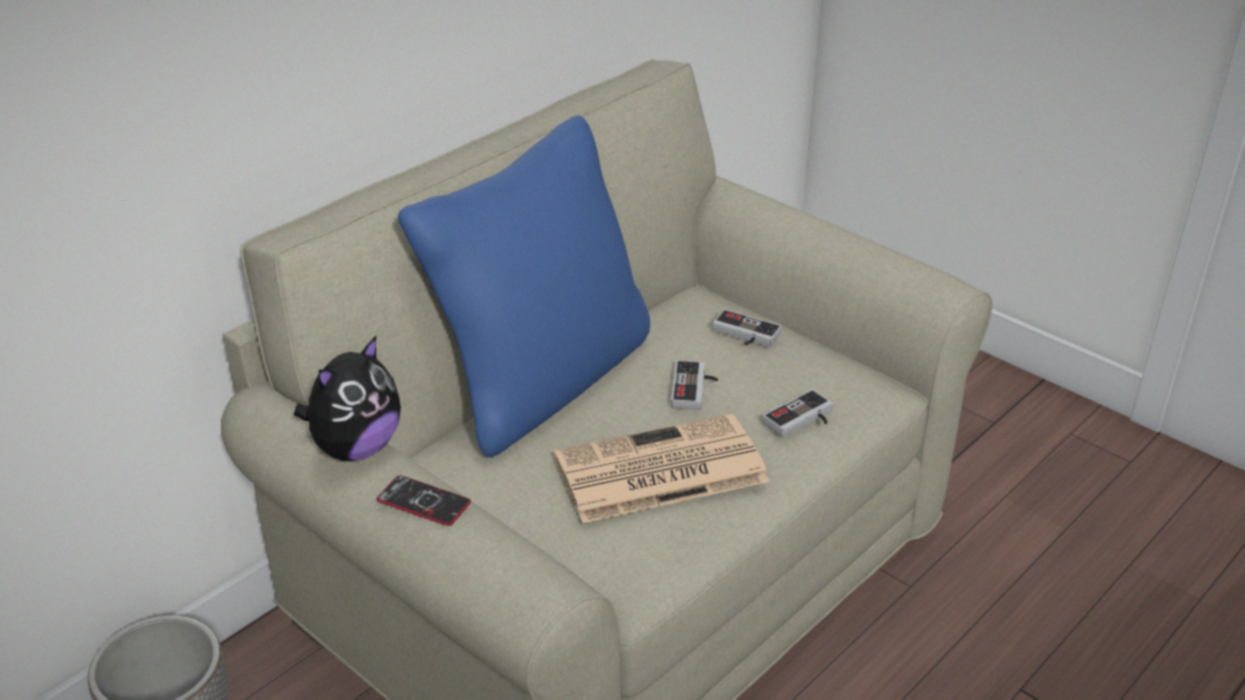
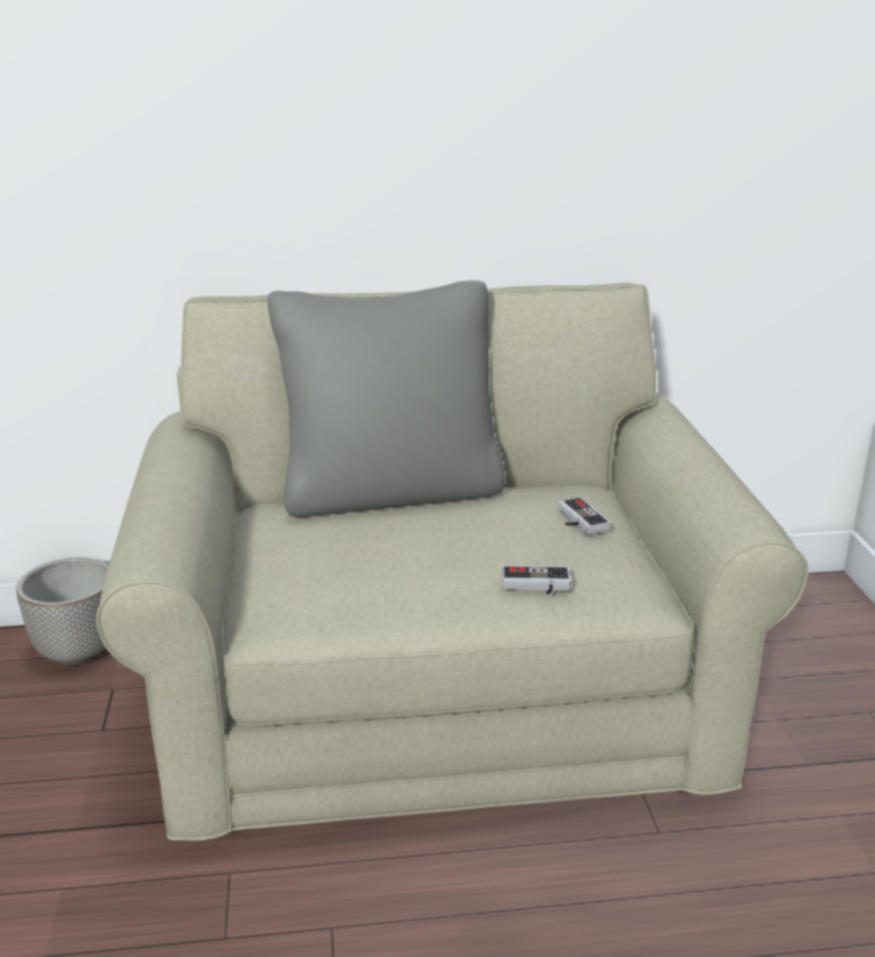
camera: 40 degrees right, 10 degrees down
(356, 448) = (177, 455): plush toy -> none
(424, 502) = (161, 493): phone -> none
(542, 381) = (391, 492): blue pillow -> grey pillow
(657, 471) = (380, 568): newspaper -> none
(695, 389) = (485, 535): game controller -> none

